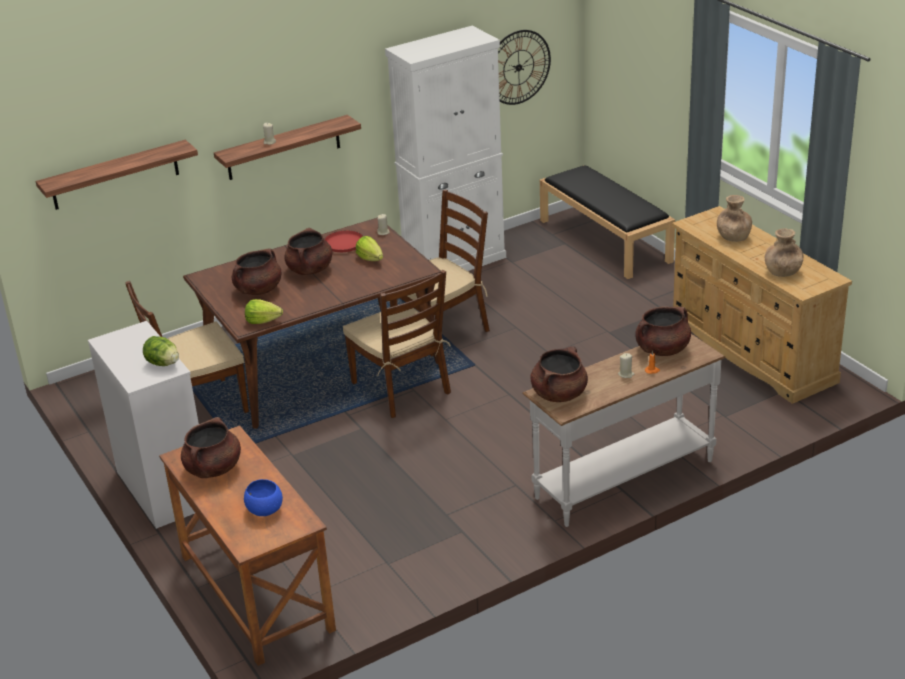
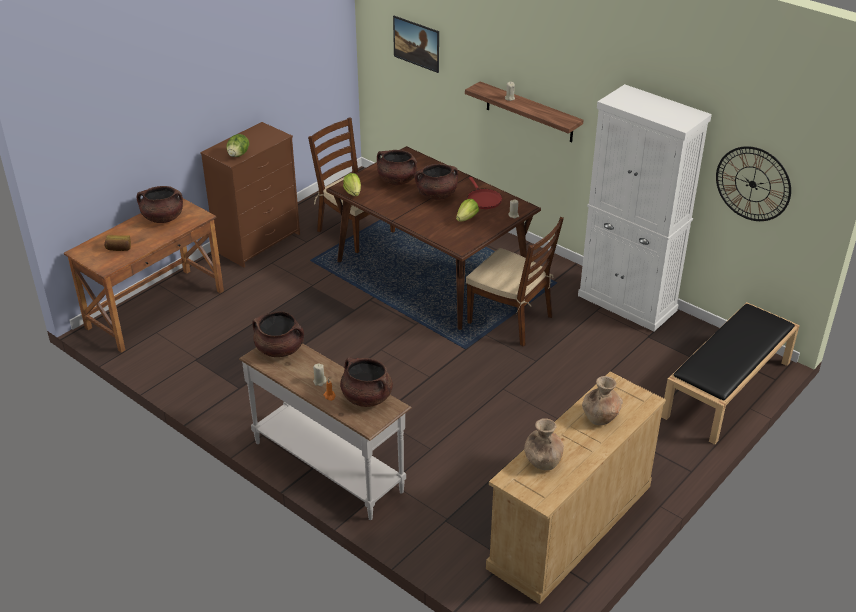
camera: 70 degrees right, 5 degrees up
(115, 175) = (416, 54): shelf -> picture
(163, 488) = (258, 242): white dresser -> brown dresser
(265, 510) = (119, 249): blue bowl -> bread
(401, 388) = (415, 317): brown chair -> none

